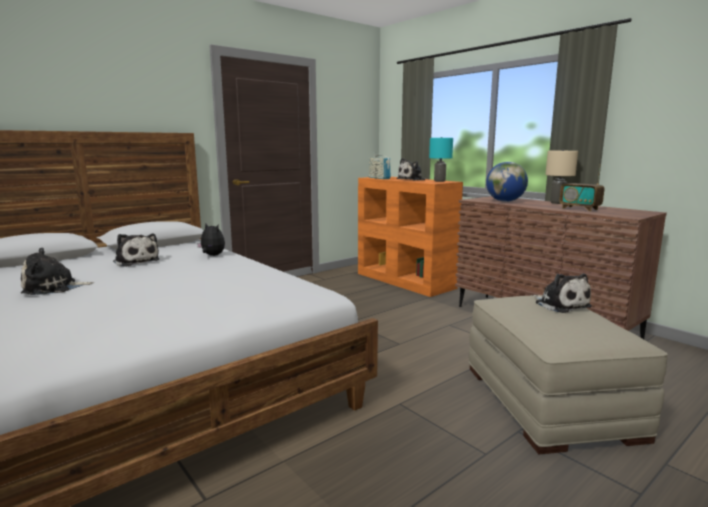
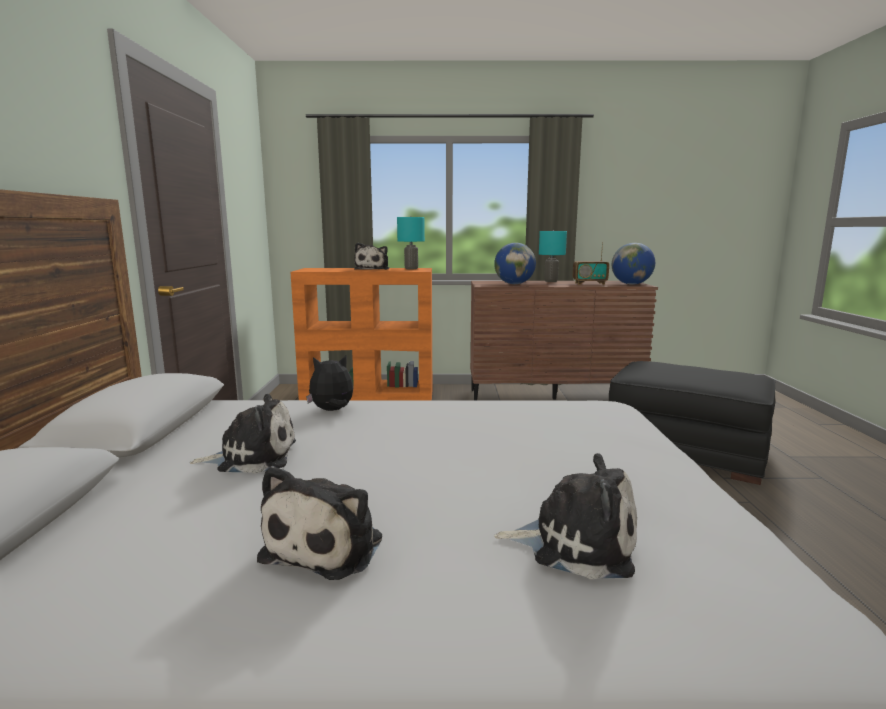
camera: 50 degrees left, 0 degrees up
(379, 178) = (323, 270): radio -> none
(549, 401) = (686, 450): beige ottoman -> black ottoman
(558, 203) = (551, 281): beige table lamp -> turquoise table lamp
(560, 305) = (669, 366): plush toy -> plush toy (576, 542)
(625, 214) = (631, 284): none -> globe

